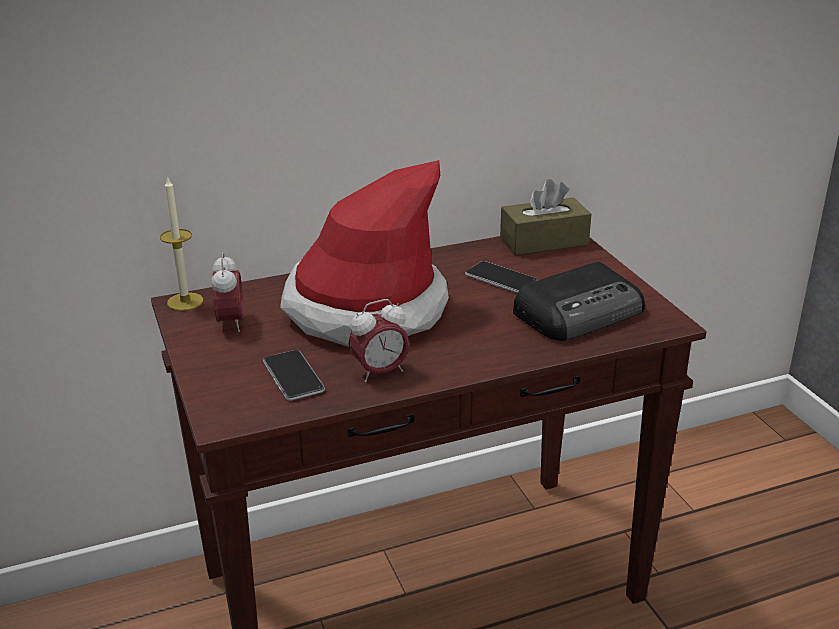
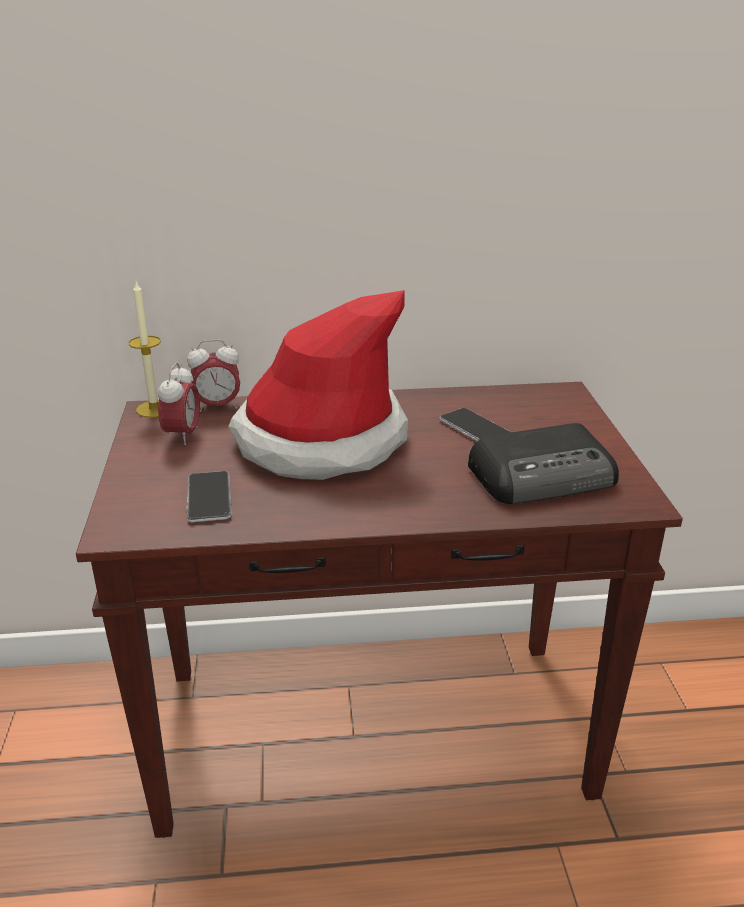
camera: 15 degrees right, 0 degrees up
(380, 372) = (297, 507): alarm clock -> alarm clock (217, 406)
(544, 241) = (541, 396): brown tissue box -> none

